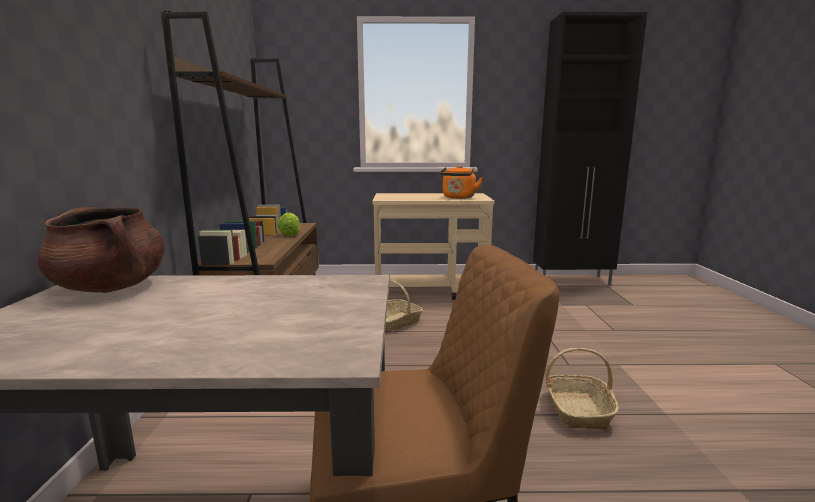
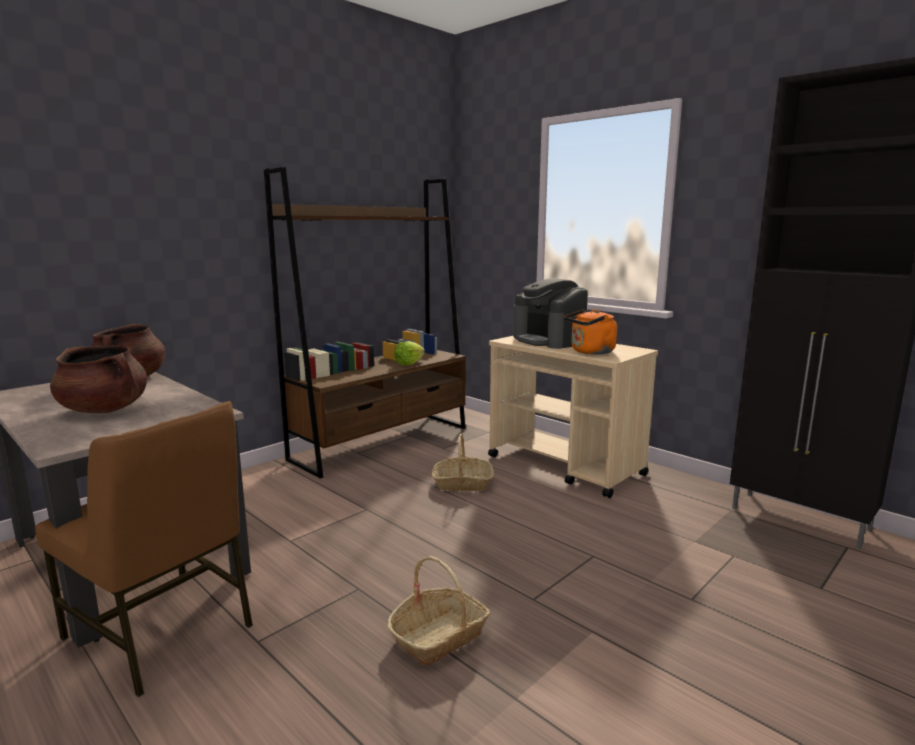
camera: 45 degrees right, 0 degrees up
(227, 315) = (105, 410): none -> brown cooking pot
(410, 196) = (549, 340): none -> coffee machine

